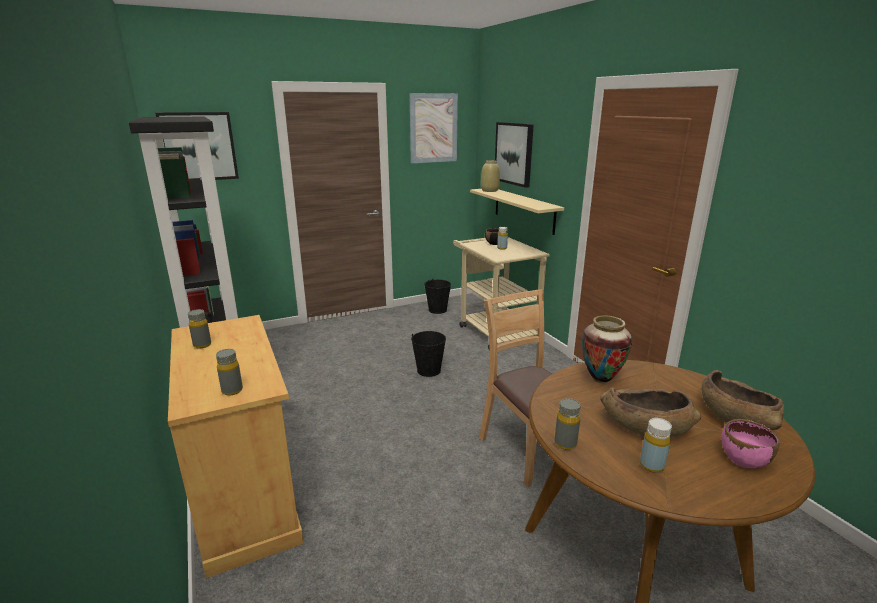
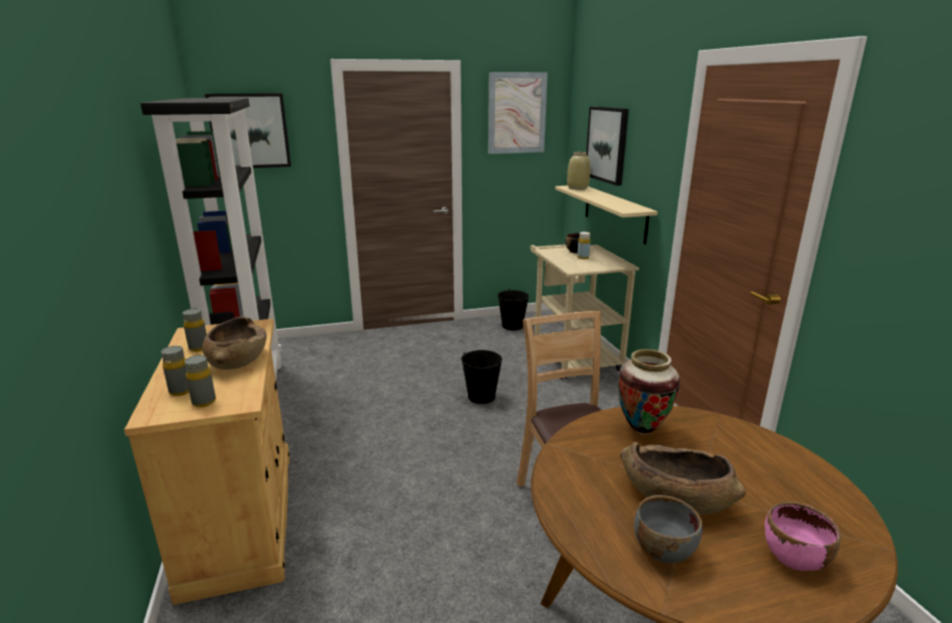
camera: 10 degrees right, 0 degrees up
(565, 443) = (562, 506): grey bottle -> grey bottle (181, 391)
(651, 465) = (663, 549): yellow bottle -> grey bowl
(735, 417) = (804, 498): brown bowl -> brown bowl (237, 359)

